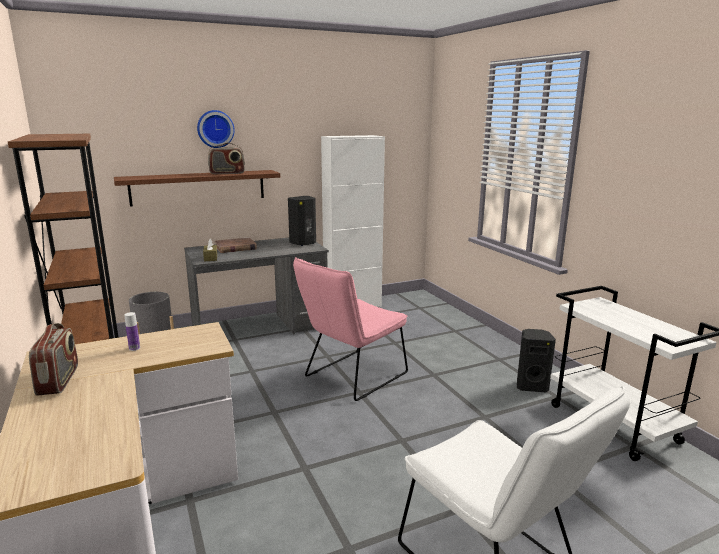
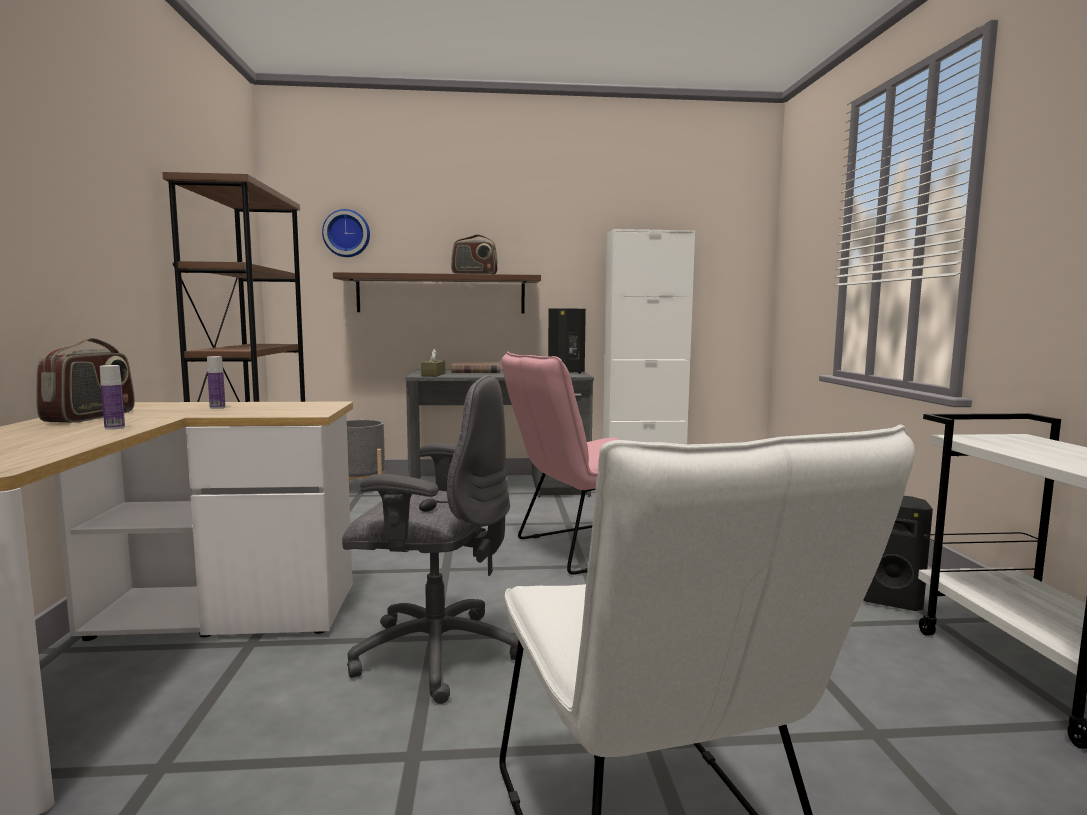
camera: 20 degrees right, 10 degrees down
(107, 394) = (114, 428): none -> bottle
(215, 129) = (467, 221): wall clock -> wall clock (347, 233)
(313, 479) = (434, 653): none -> grey office chair

